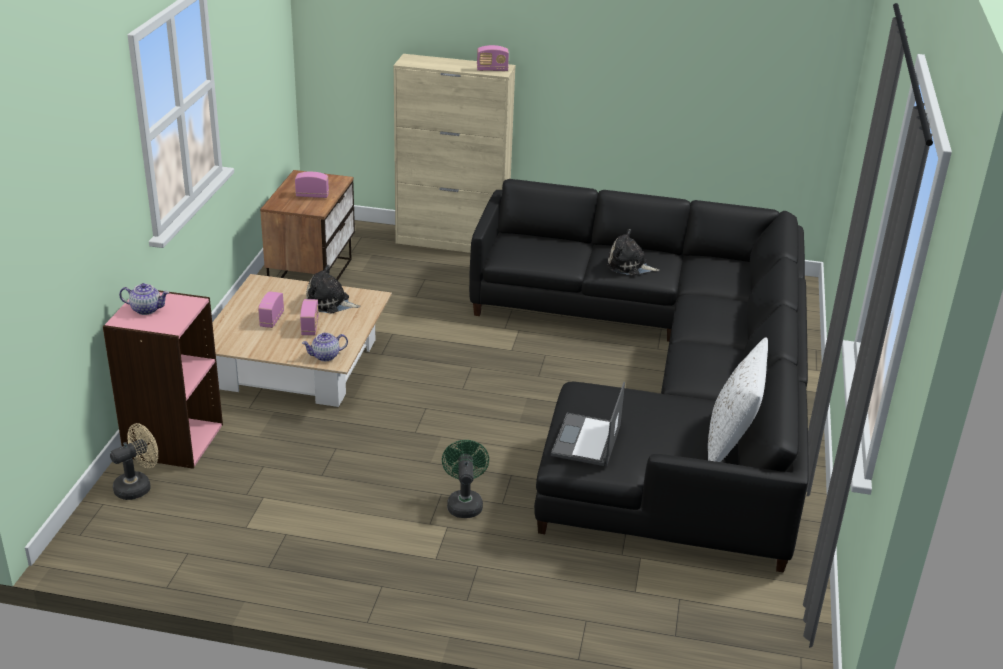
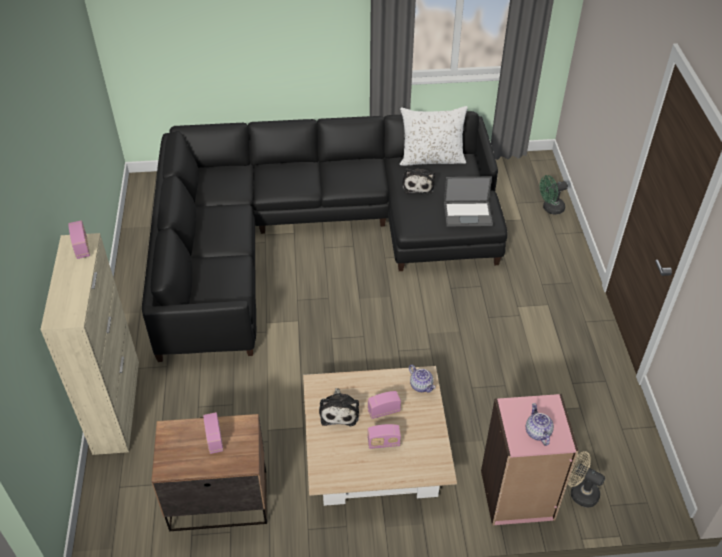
camera: 105 degrees left, 15 degrees up
(464, 503) = (490, 303): green fan -> green fan (550, 208)
(629, 266) = (228, 227): plush toy -> plush toy (418, 185)

